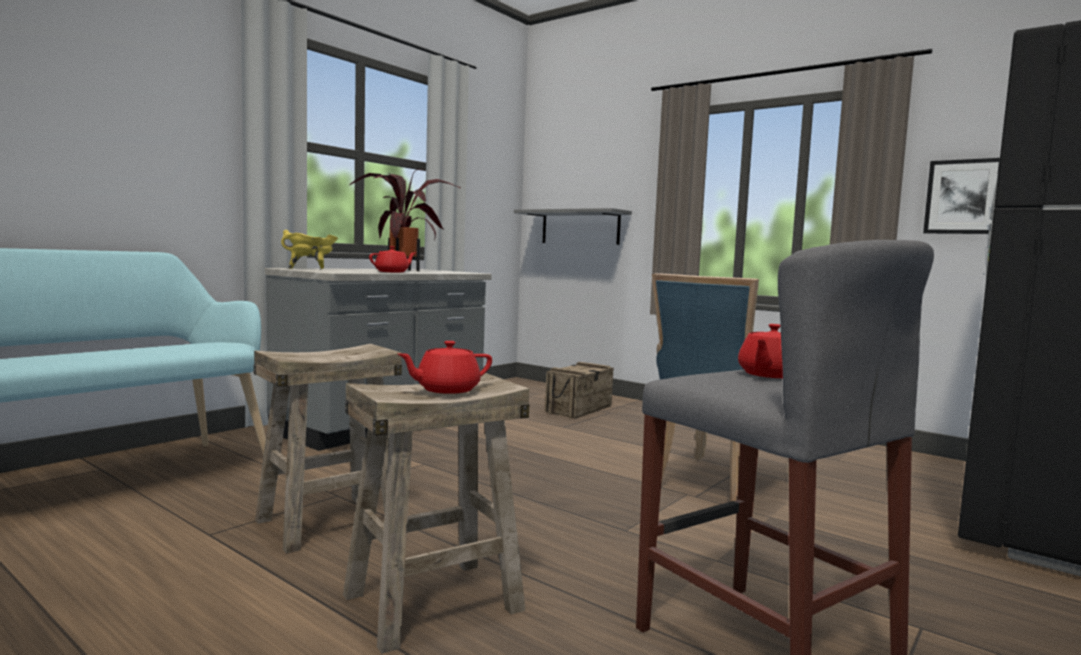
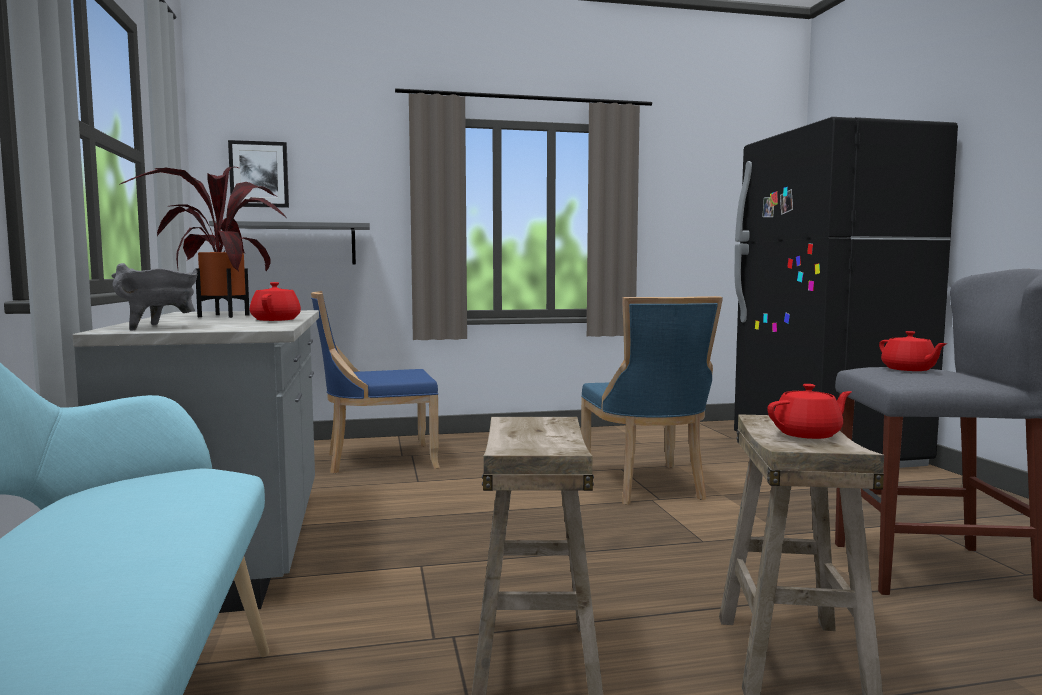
camera: 50 degrees left, 0 degrees up
(311, 269) = (159, 327): yellow cooking pot -> grey cooking pot
(446, 390) = (808, 434): red teapot -> red teapot turned 120 degrees counterclockwise
(578, 409) = (377, 460): crate -> blue chair
(963, 197) = (670, 221): picture -> picture (259, 174)

